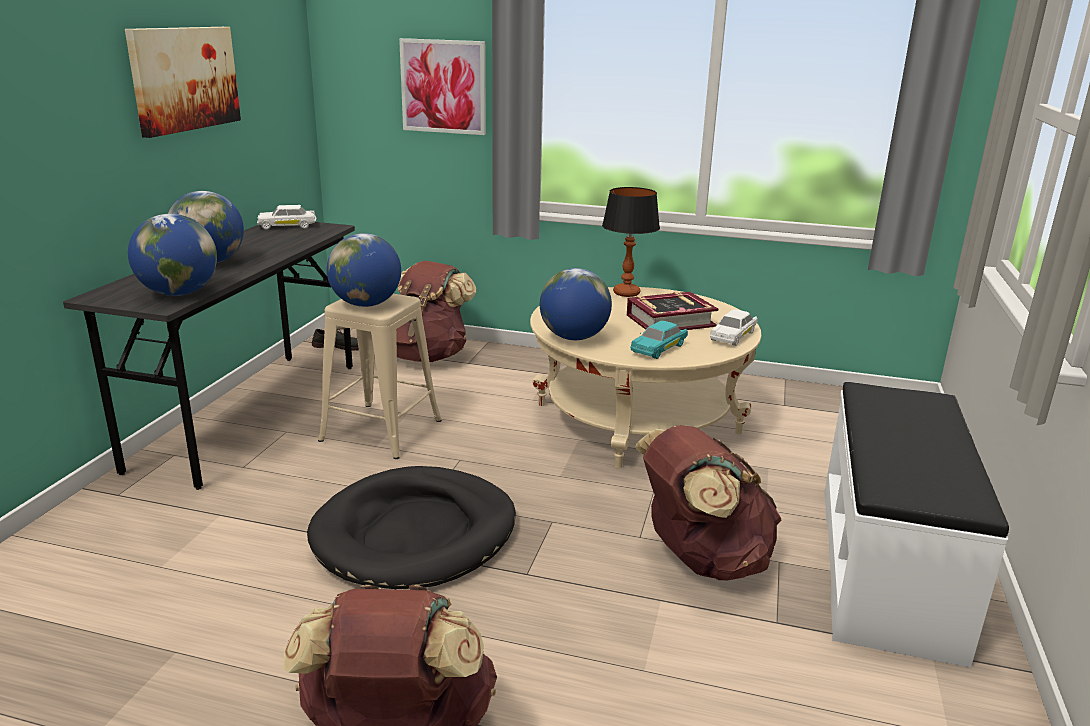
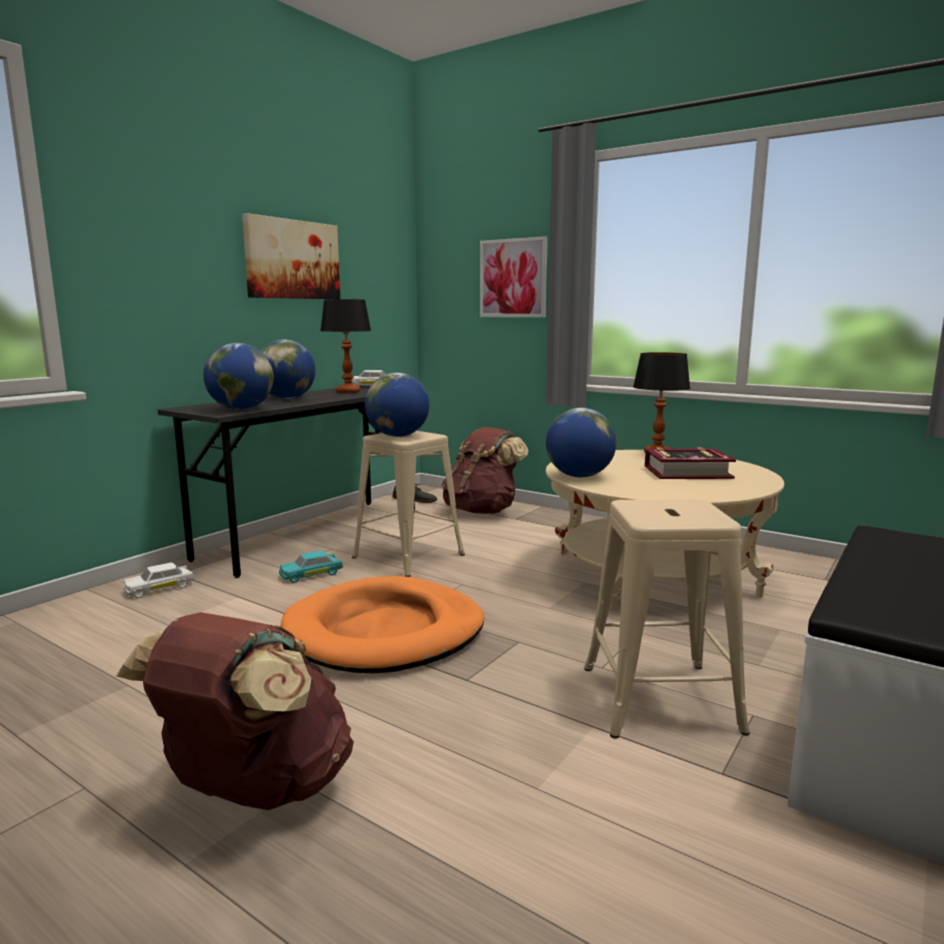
camera: 20 degrees right, 10 degrees down
(271, 240) = (348, 392): none -> table lamp
(415, 534) = (385, 632): black dog bed -> orange dog bed
(658, 348) = (659, 488): turquoise toy car -> turquoise toy car (311, 575)
(701, 559) = (660, 698): brown backpack -> beige stool
(732, 336) = (748, 486): white toy car -> white toy car (160, 588)

